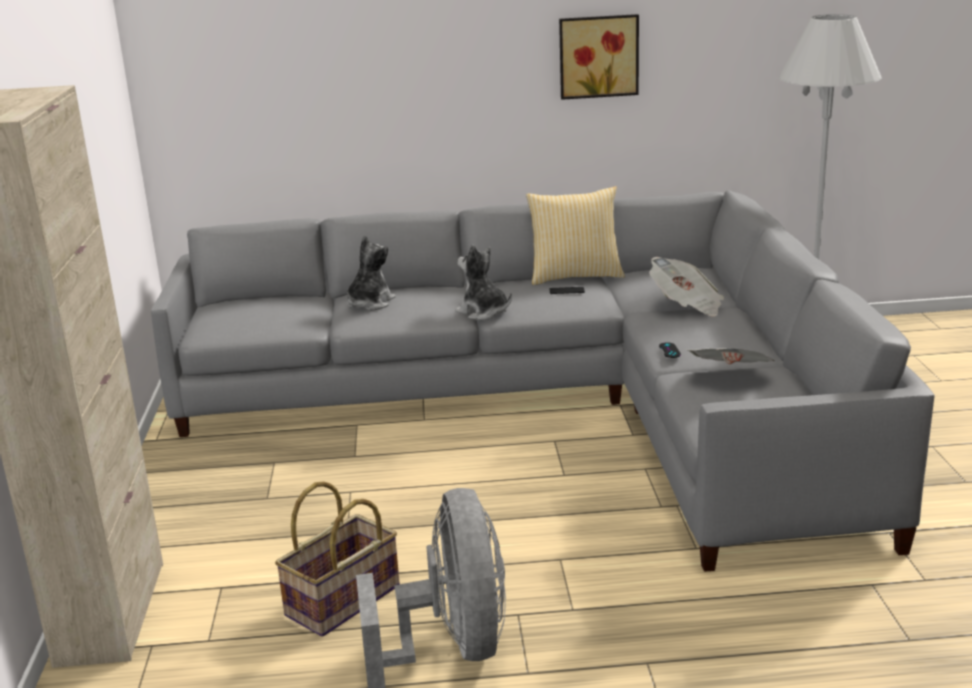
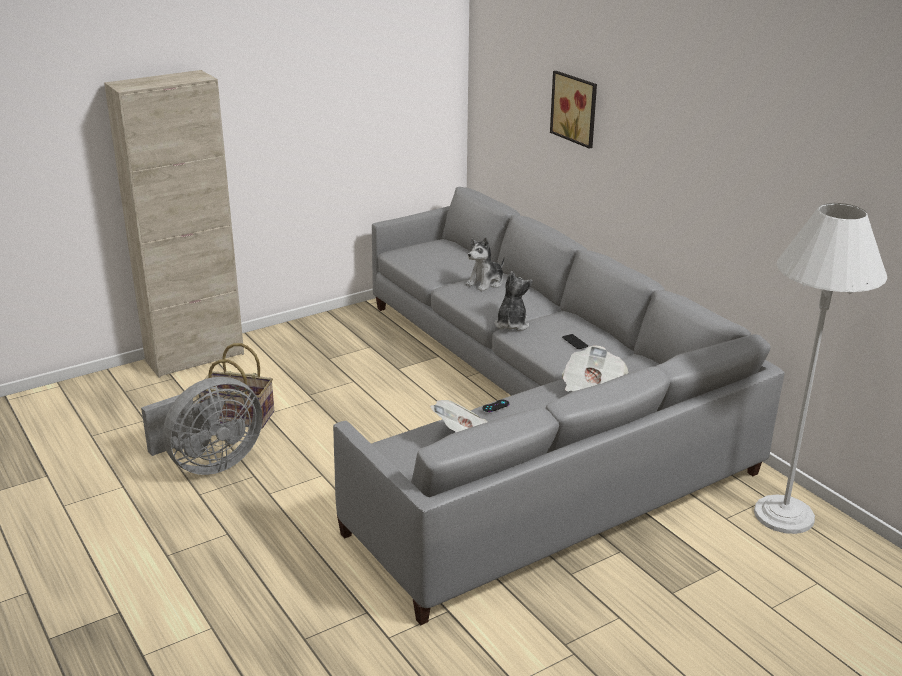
camera: 60 degrees right, 5 degrees up
(369, 303) = (486, 283): plush toy -> plush toy turned 135 degrees clockwise
(575, 276) = (615, 338): pillow -> none
(598, 56) = (705, 168): picture -> picture (576, 108)

